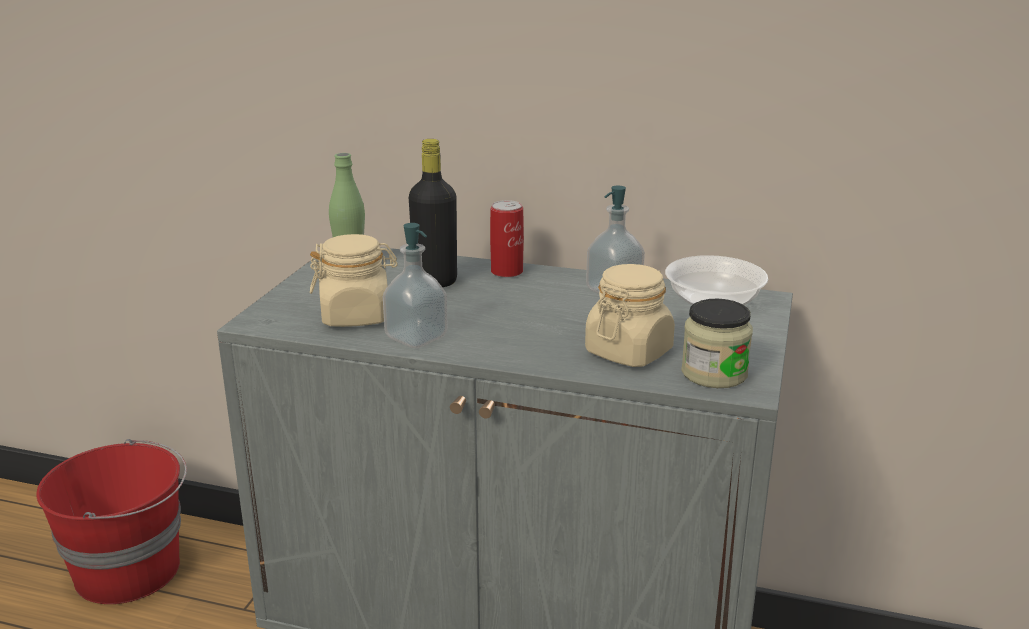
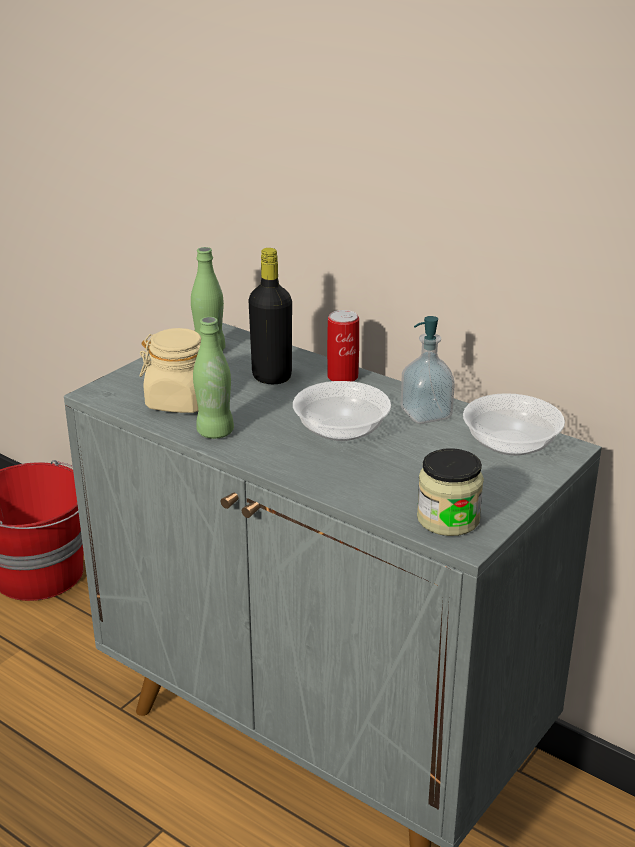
camera: 20 degrees right, 5 degrees up
(416, 337) = (215, 432): soap dispenser -> green bottle
(544, 316) = (341, 430): none -> bowl
(628, 352) = (388, 481): beige jar -> none

